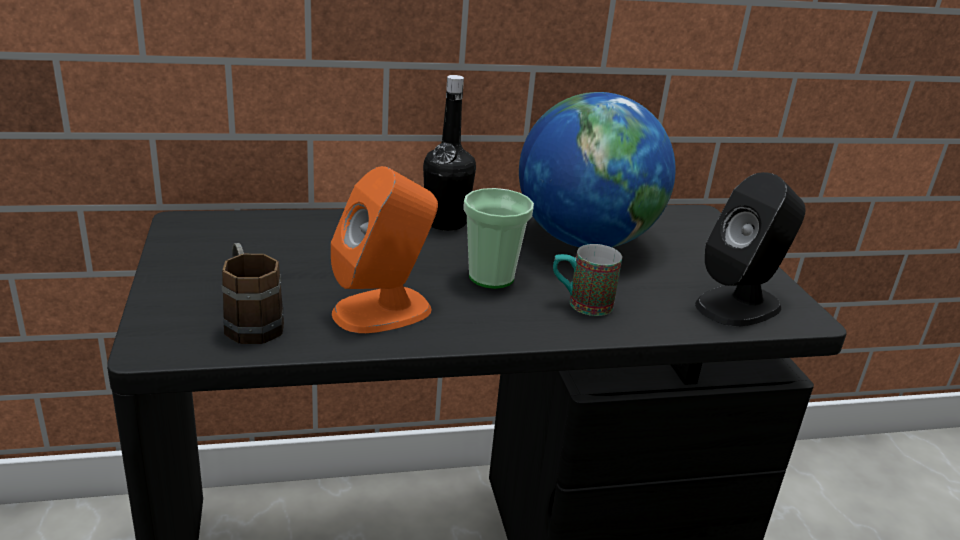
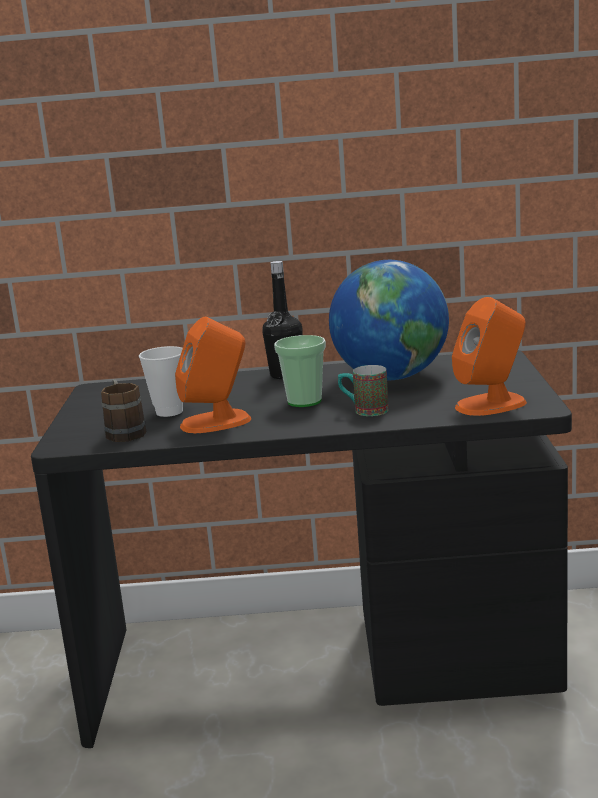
camera: 15 degrees right, 10 degrees down
(307, 282) = (169, 412): none -> cup
(739, 305) = (491, 404): black speaker -> orange speaker

